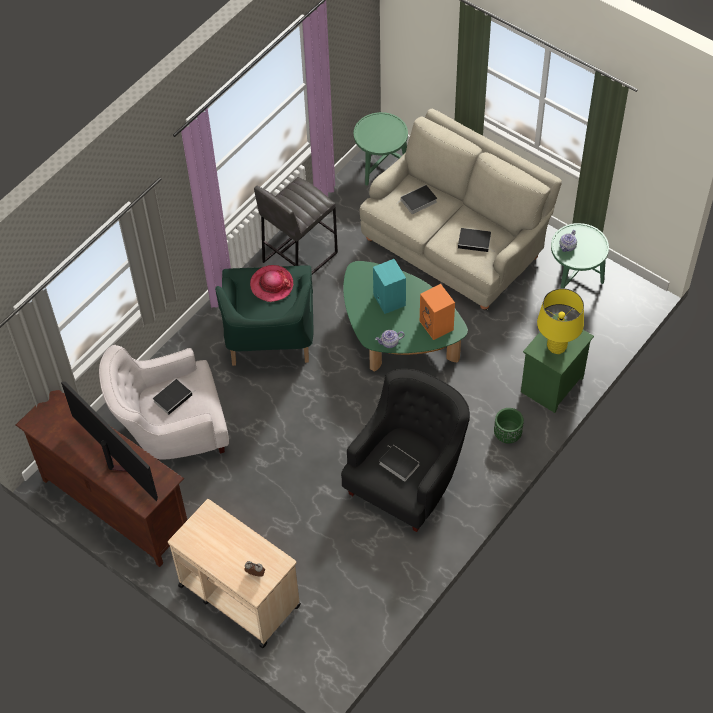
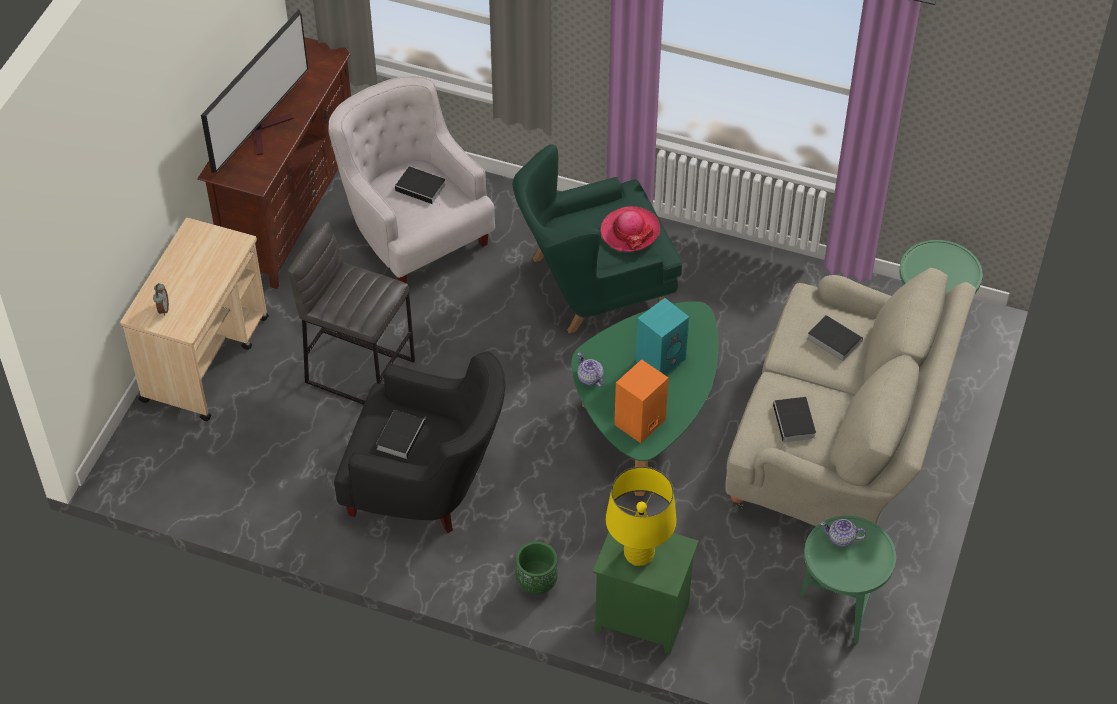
camera: 70 degrees right, 5 degrees down
(299, 257) = (733, 277): grey stool -> grey stool (360, 370)

